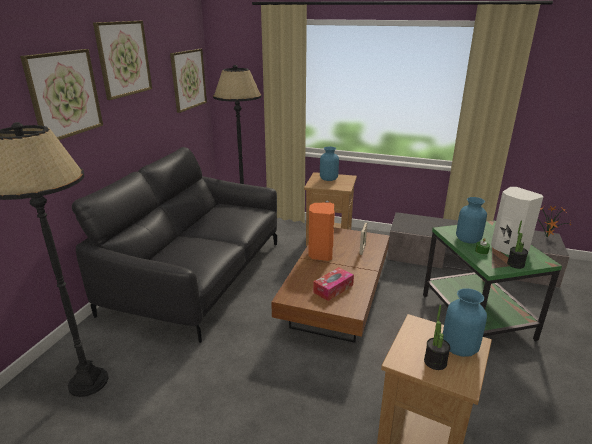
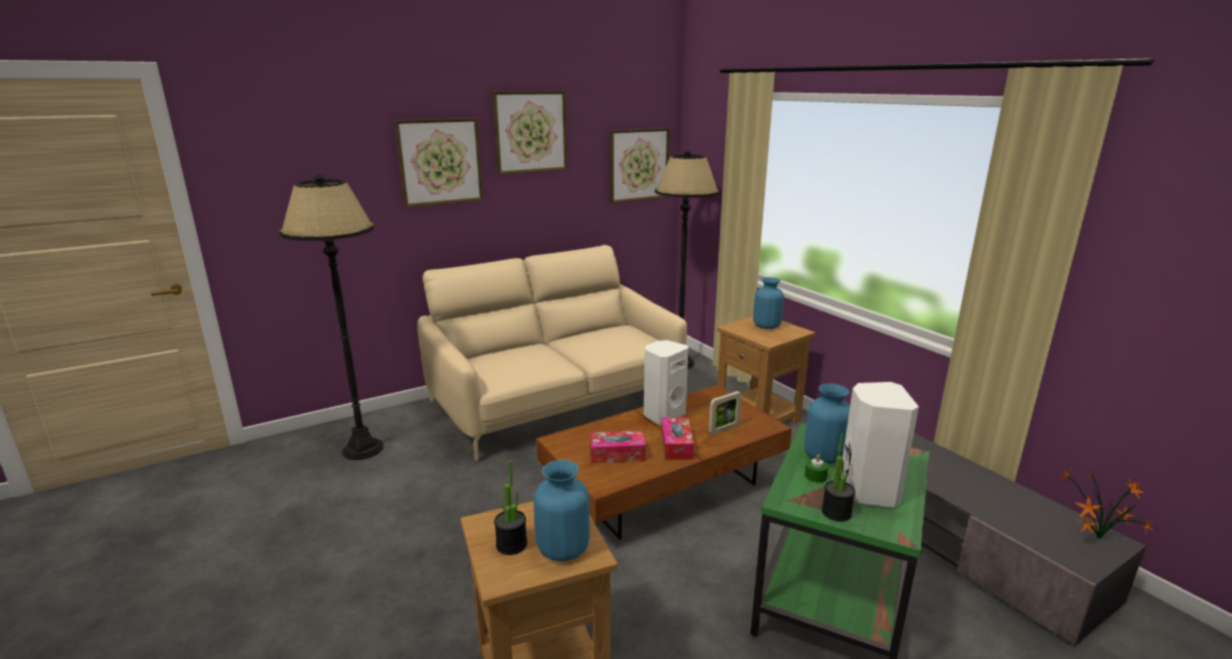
camera: 40 degrees right, 5 degrees down
(197, 276) = (556, 401): black sofa -> beige sofa
(320, 254) = (663, 415): orange speaker -> white speaker
(354, 269) = (676, 445): none -> tissue box

